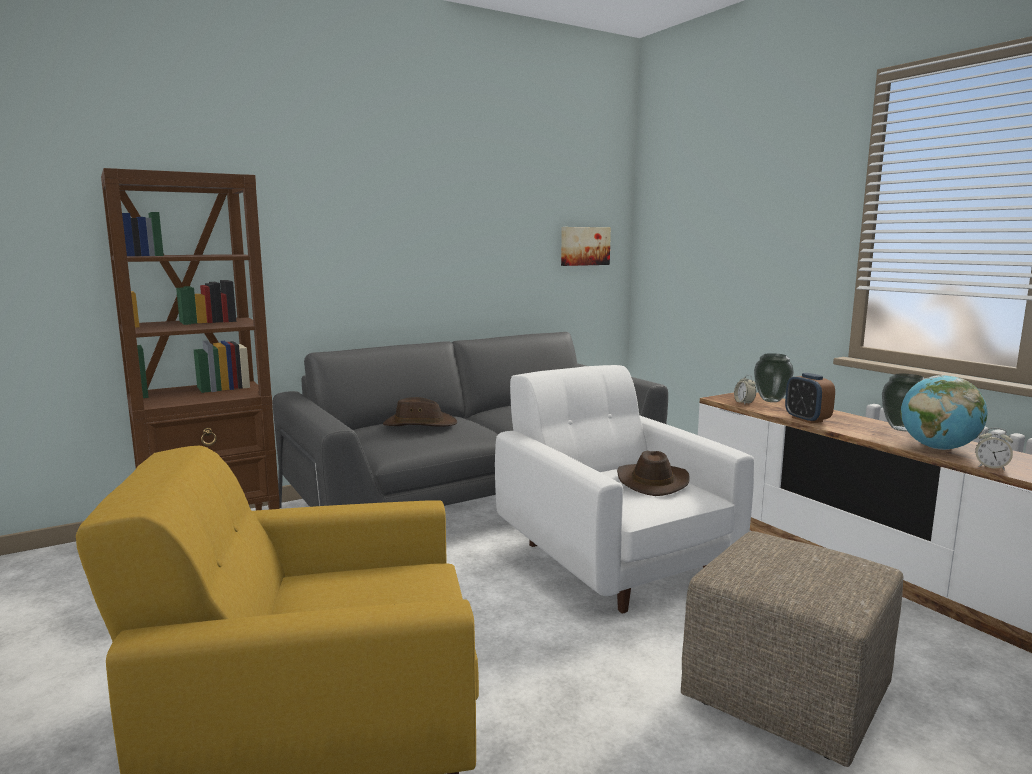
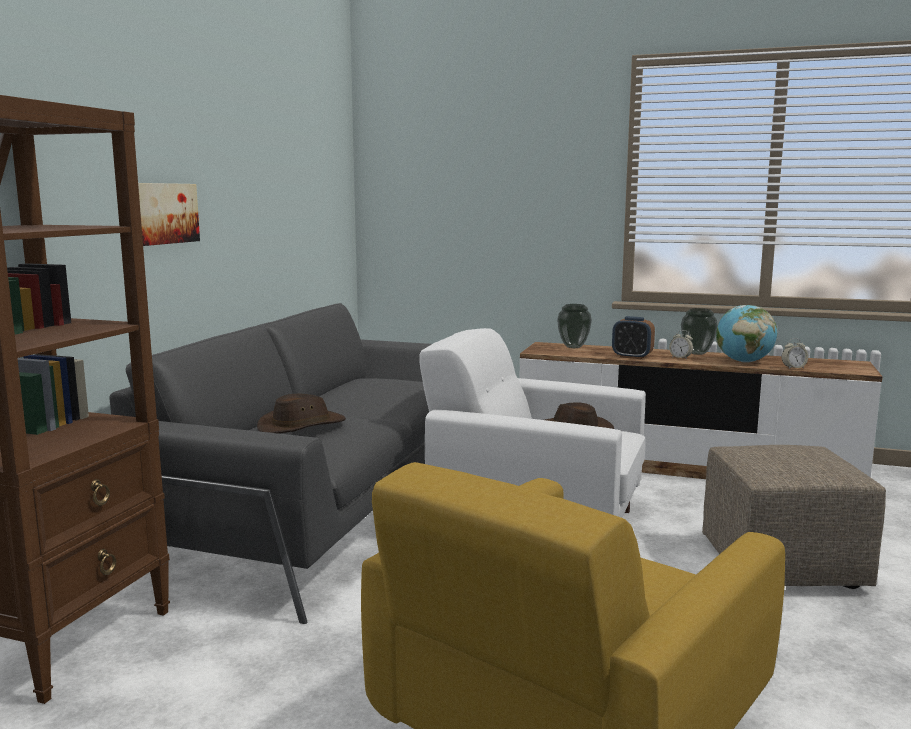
camera: 40 degrees left, 0 degrees up
(584, 246) = (325, 206): picture -> picture (163, 213)
(744, 403) = (562, 352): alarm clock -> alarm clock (680, 358)

